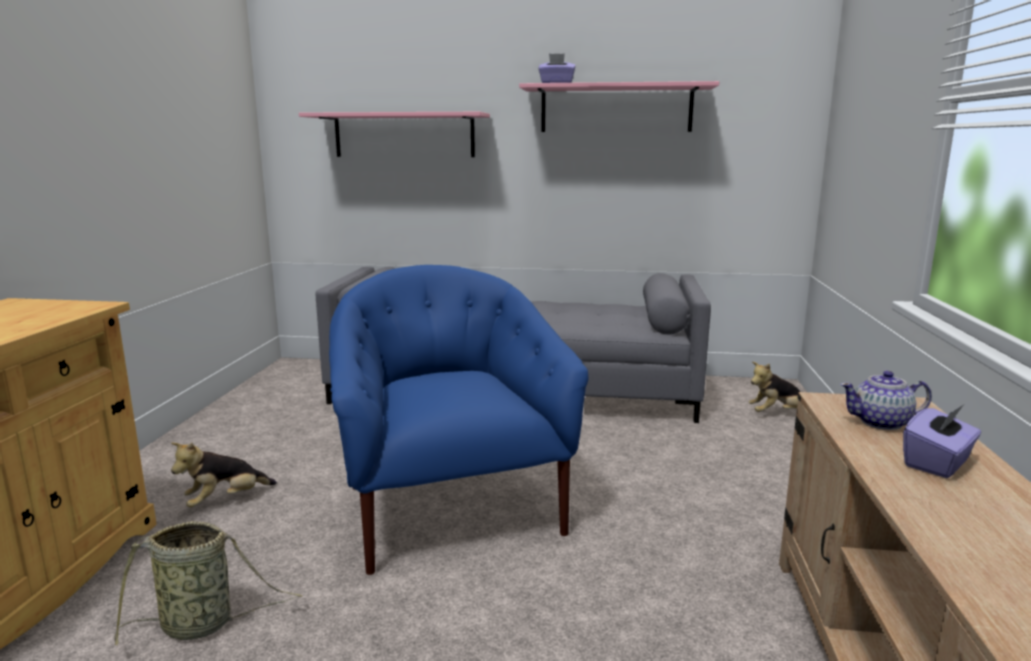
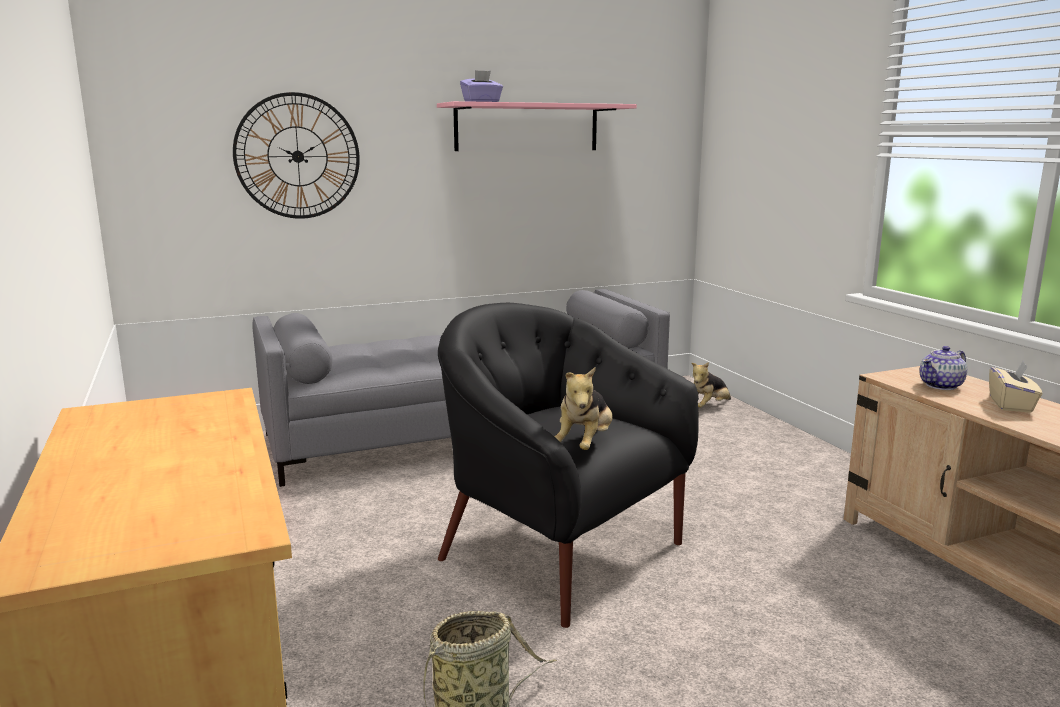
camera: 30 degrees left, 0 degrees up
(225, 500) = (316, 612): plush toy -> plush toy (584, 444)
(404, 135) = (297, 156): pink shelf -> wall clock
(450, 509) = (558, 551): blue armchair -> black armchair
(937, 463) = (1011, 405): purple tissue box -> beige tissue box

